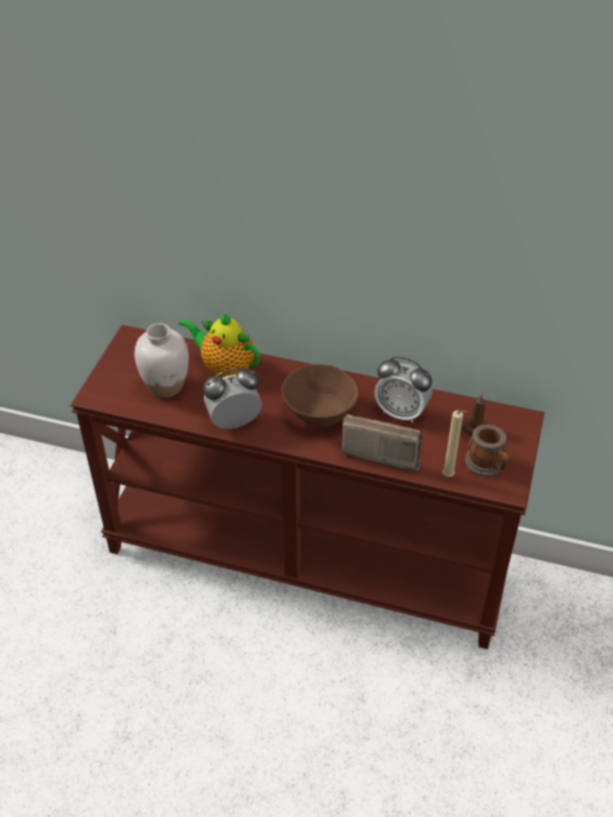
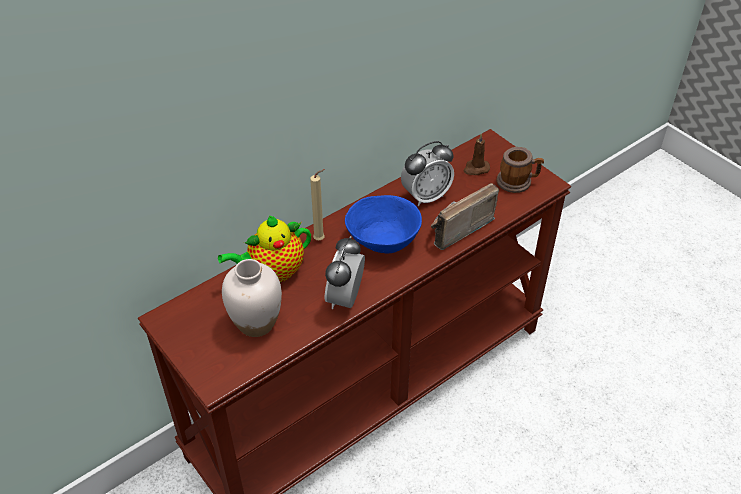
camera: 55 degrees left, 0 degrees up
(320, 412) = (384, 240): brown bowl -> blue bowl
(449, 477) = (513, 206): beige candle -> beige candle (321, 239)

